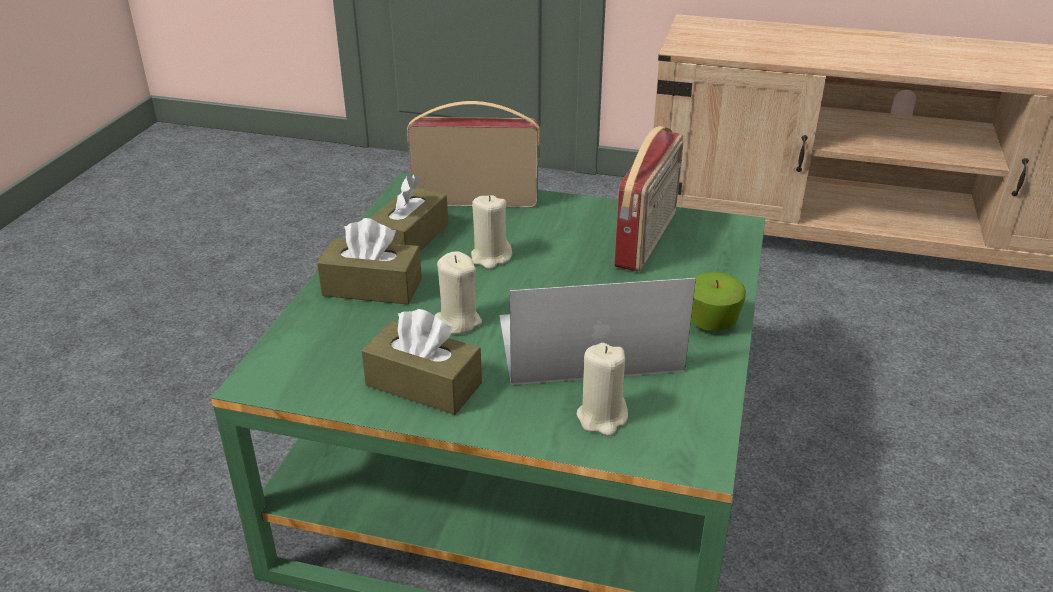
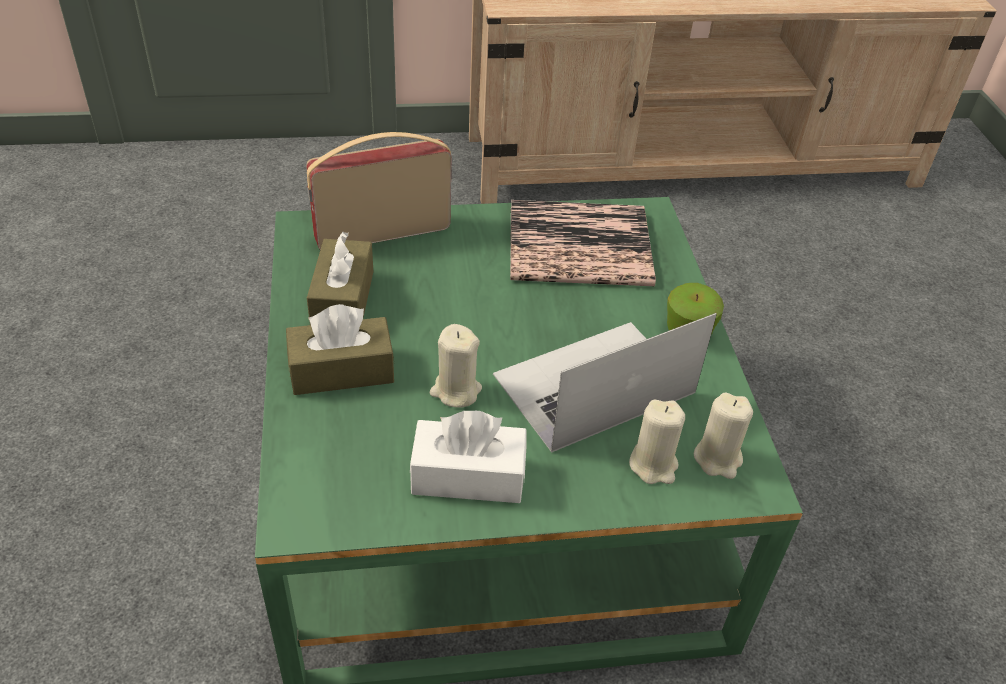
camera: 25 degrees left, 10 degrees up
(423, 384) = (468, 476): brown tissue box -> white tissue box
(490, 257) = (441, 303): beige candle -> beige candle (718, 458)
(648, 239) = (579, 246): radio -> book

